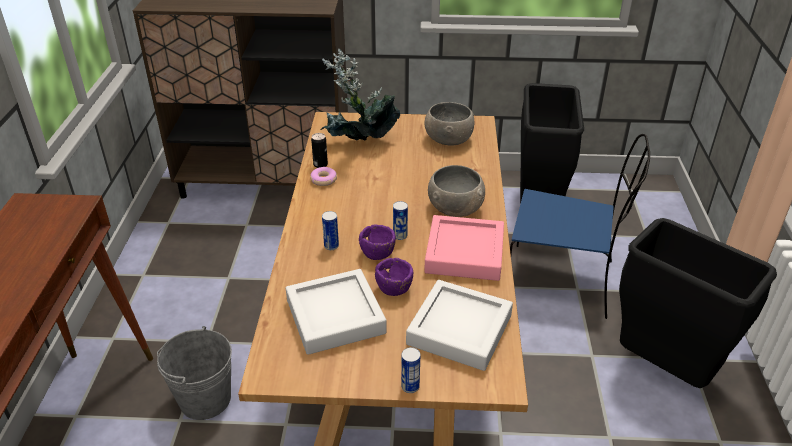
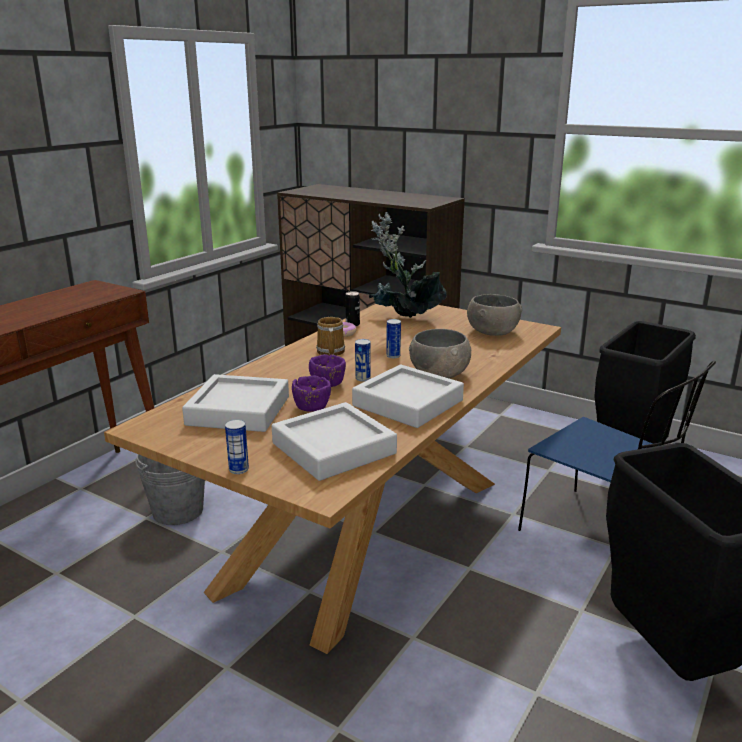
camera: 30 degrees right, 15 degrees down
(331, 246) = (295, 370): can -> can (393, 356)
(337, 210) = (330, 352): none -> mug
(464, 253) = (408, 403): pink tray -> grey tray

